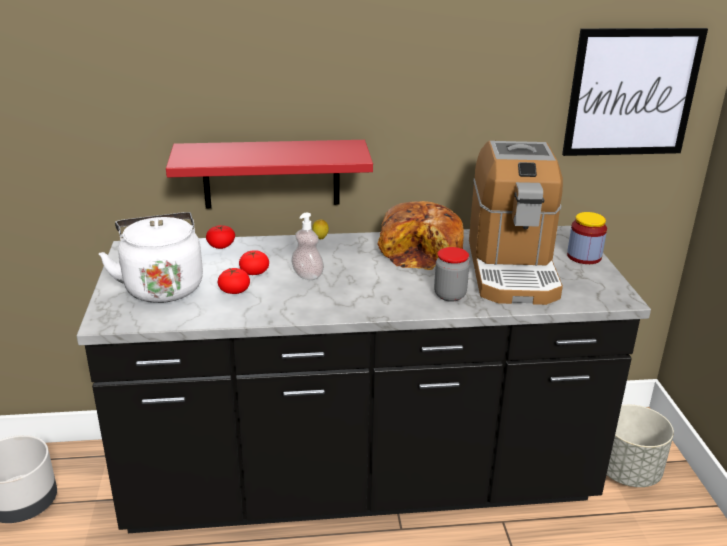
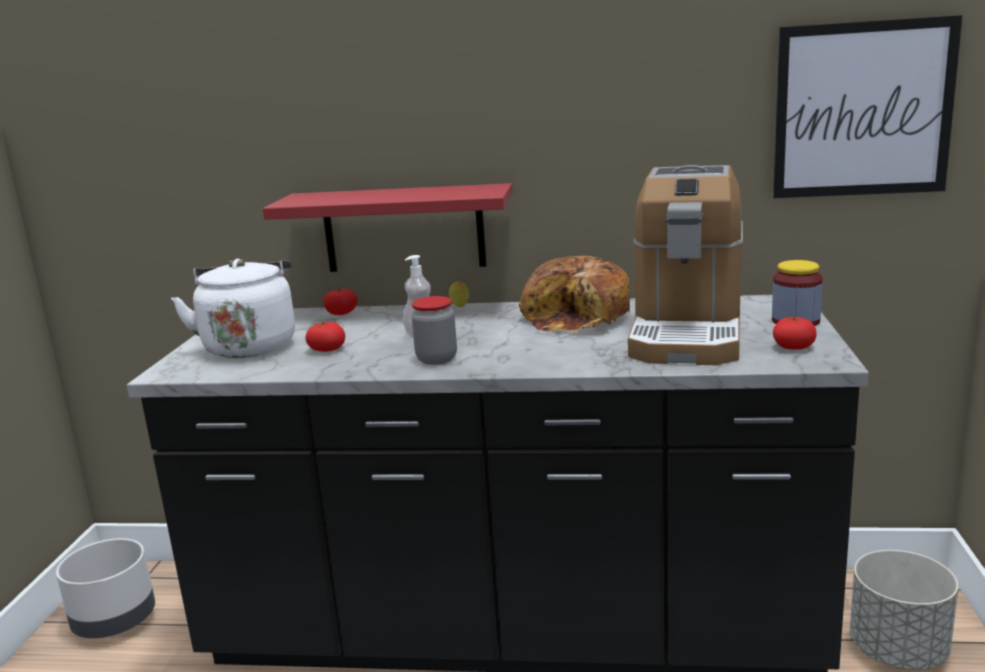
camera: 15 degrees right, 10 degrees down
(254, 272) = (362, 334): tomato -> tomato (793, 347)
(450, 295) = (588, 355): jar -> jar (436, 359)

